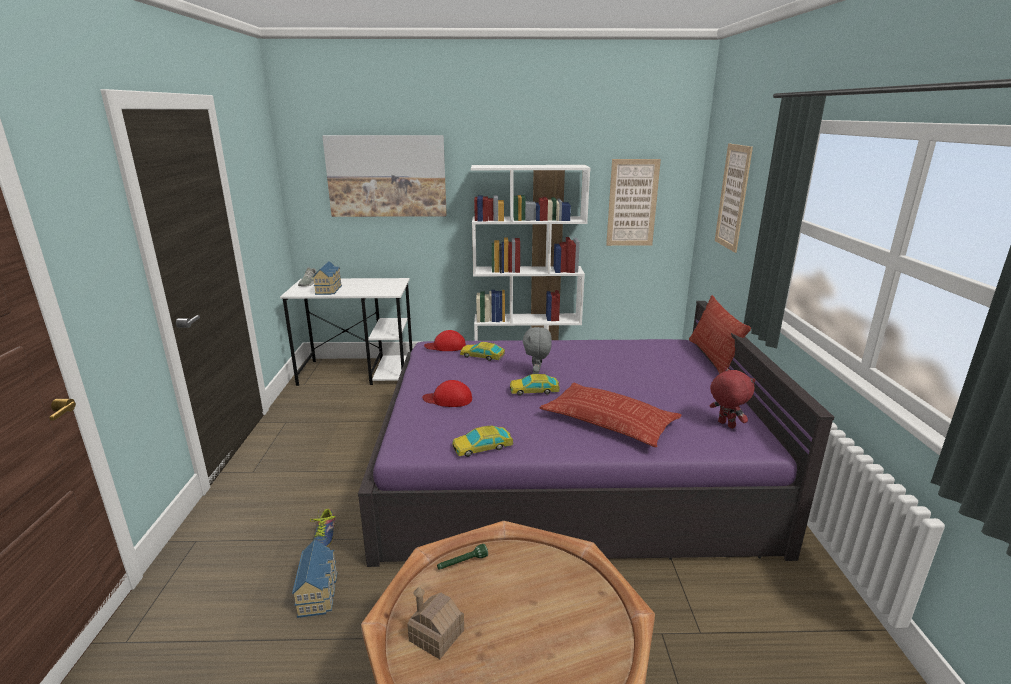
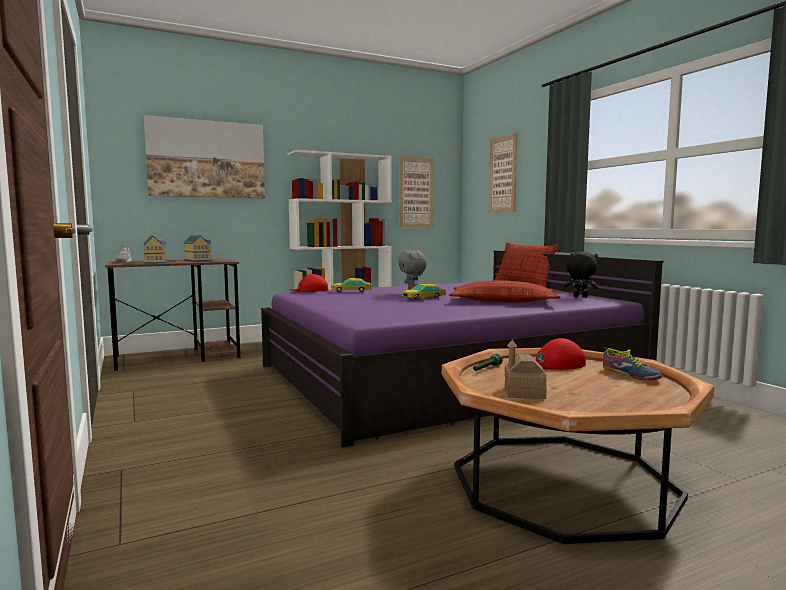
camera: 25 degrees left, 15 degrees down
(319, 592) = (314, 468): toy house -> toy house (198, 260)
(322, 536) = (272, 441): shoe -> shoe (629, 375)
(358, 372) = (178, 357): white desk -> brown desk
(448, 399) = (359, 304): red cap -> red cap (555, 364)
(482, 447) = (430, 314): toy car -> none
(725, 425) = (580, 297): red plush toy -> black plush toy

